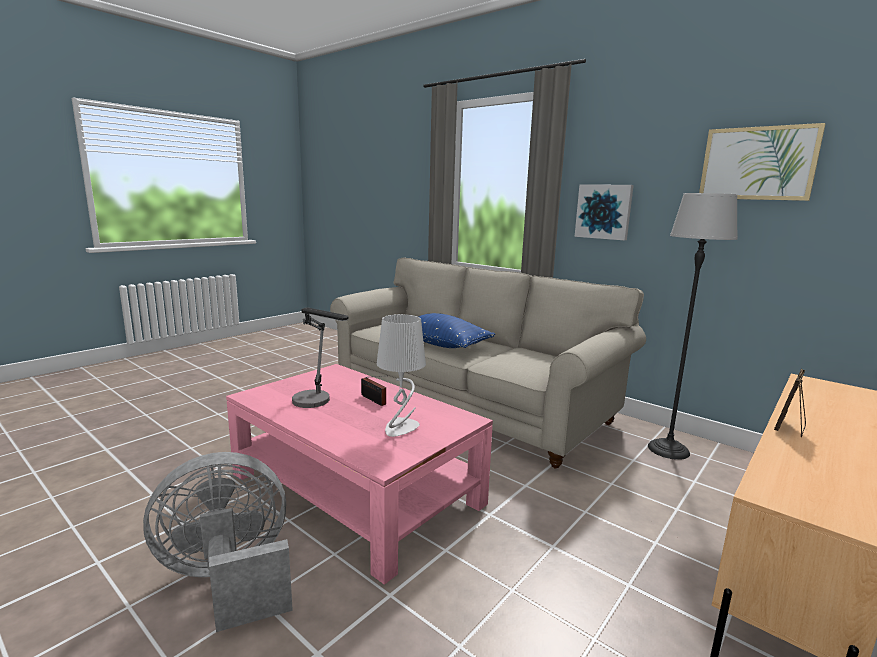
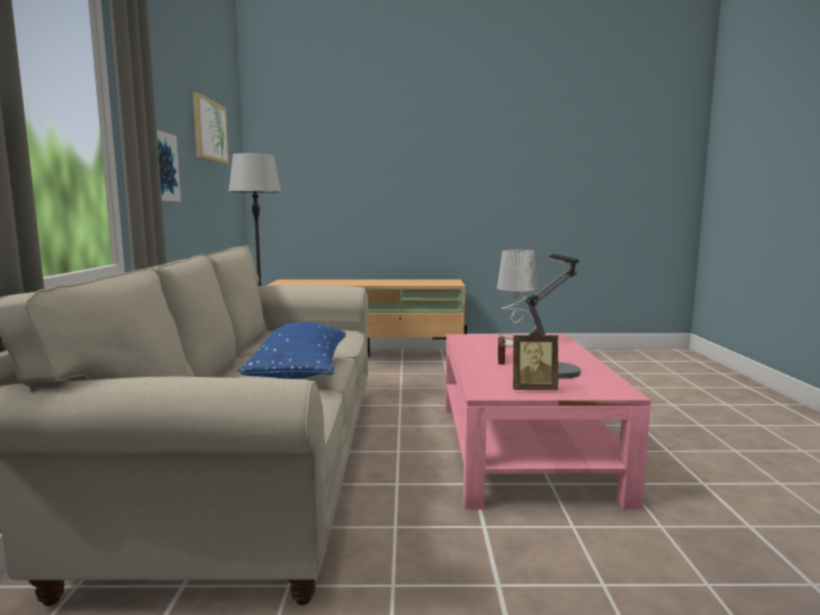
camera: 130 degrees left, 5 degrees down
(229, 580) = (661, 438): grey fan -> none
(789, 428) = (375, 284): picture frame -> picture frame (533, 389)

